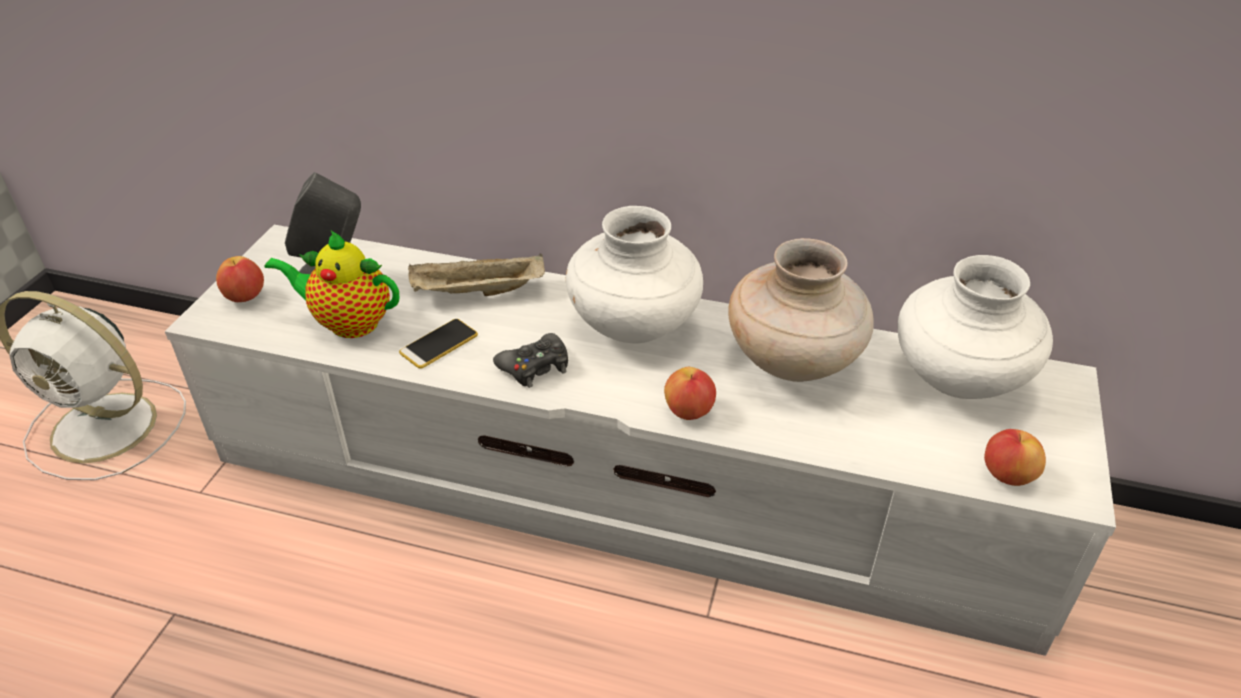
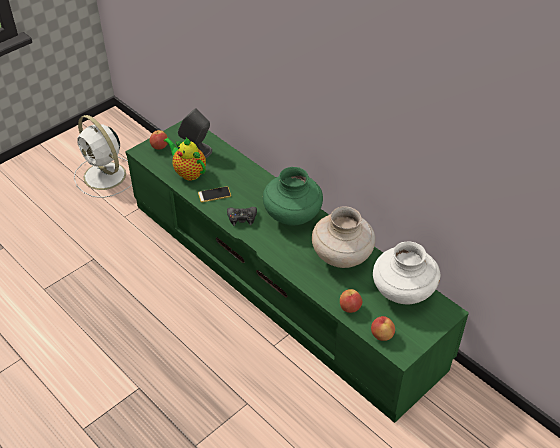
camera: 30 degrees right, 5 degrees up
(477, 292) = (243, 178): beige tray -> none
(624, 479) = (282, 279): white tv stand -> green tv stand
(634, 326) = (292, 216): white vase -> green vase
(689, 411) = (284, 259): apple -> apple (350, 308)

